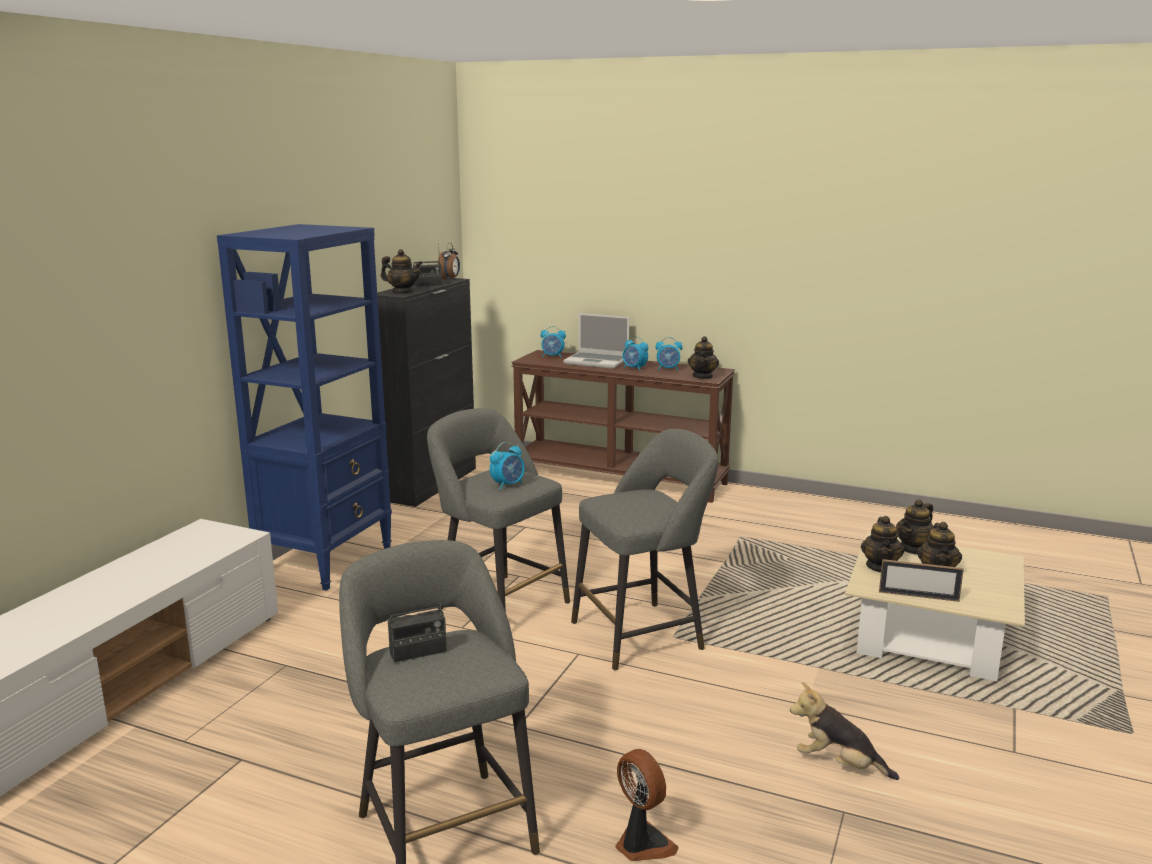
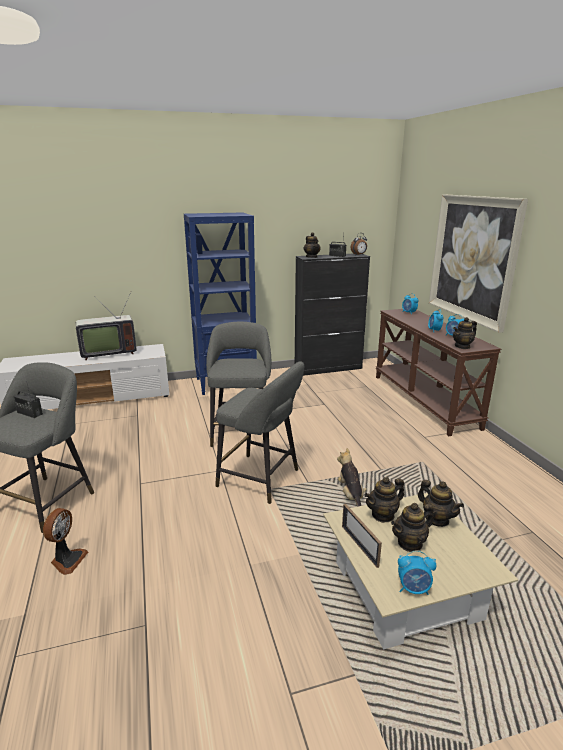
camera: 50 degrees right, 5 degrees up
(132, 569) = (107, 353): none -> television
(508, 485) = (235, 367): alarm clock -> alarm clock (414, 589)
(597, 361) = (425, 321): laptop -> none
(656, 261) = (473, 259): none -> picture
(838, 764) = (195, 604): plush toy -> plush toy (351, 495)
(914, 549) = (437, 519): teapot -> teapot turned 135 degrees counterclockwise

